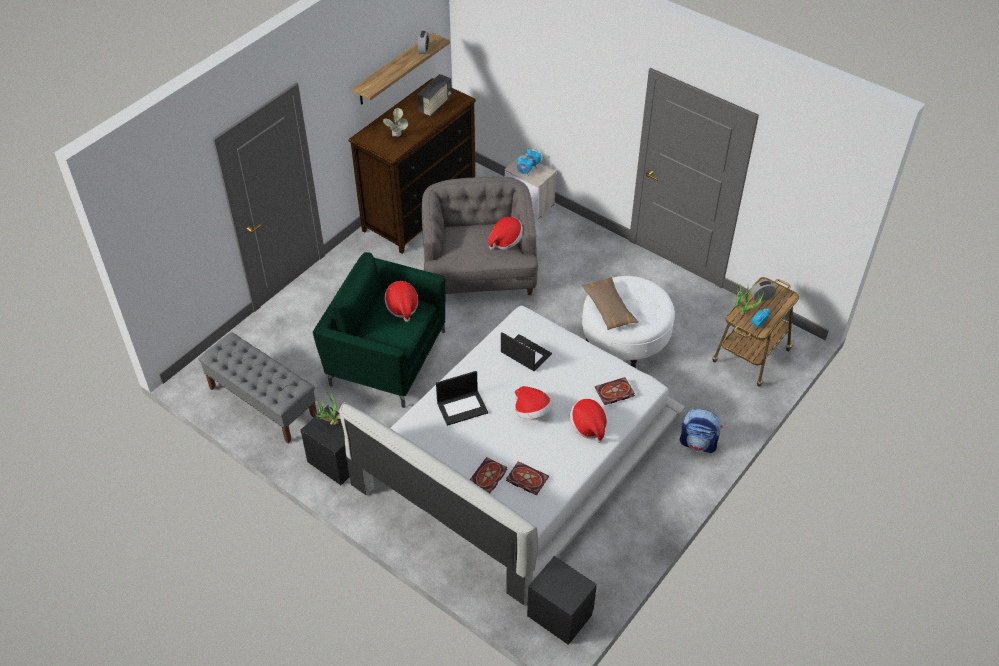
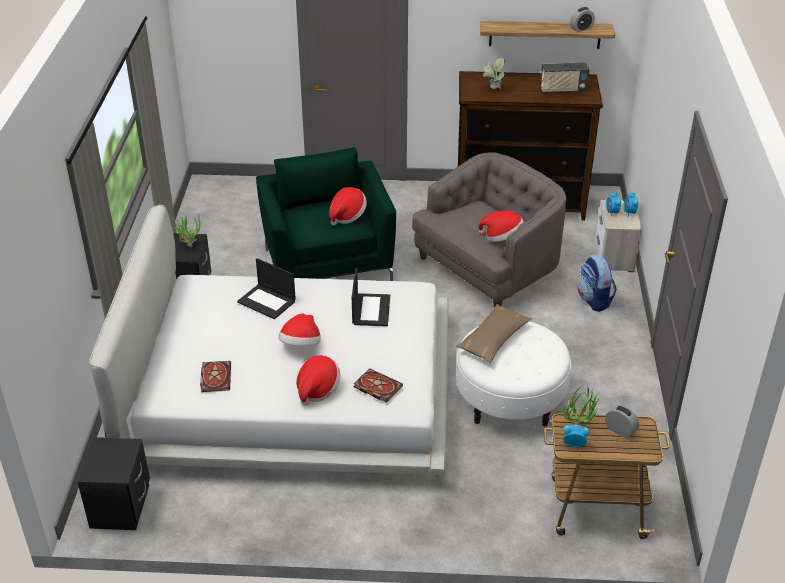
camera: 55 degrees right, 10 degrees down
(262, 402) = (215, 226): grey bench -> none
(488, 477) = (197, 353): book -> none
(698, 443) = (425, 517): backpack -> backpack (594, 300)

